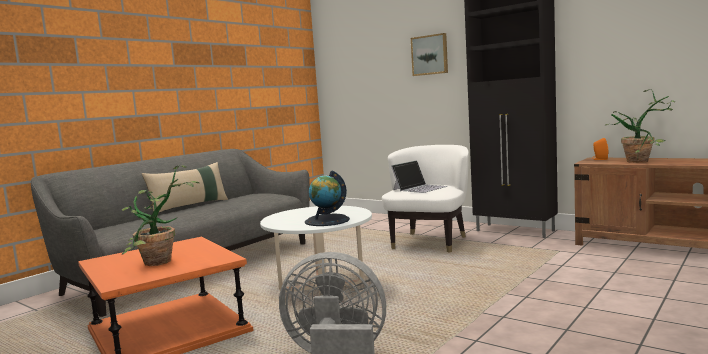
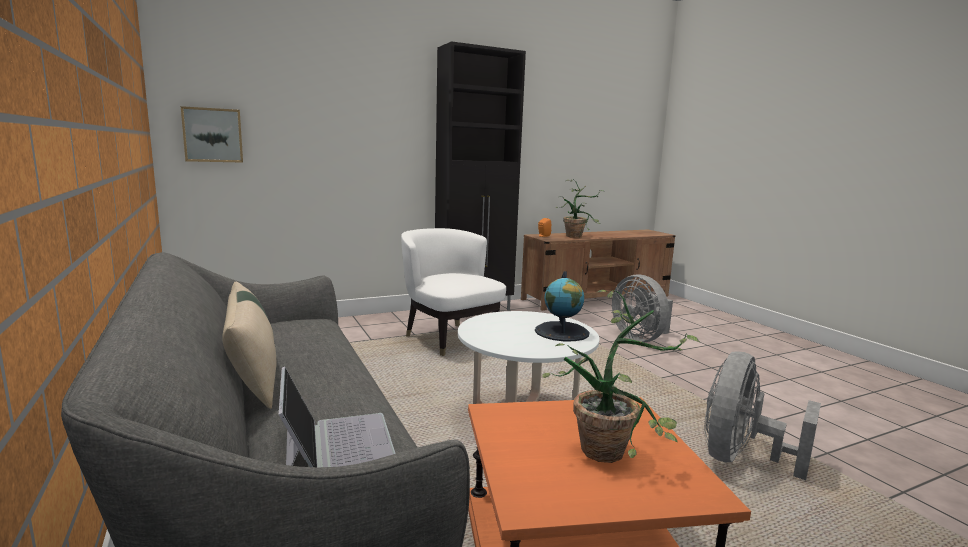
camera: 65 degrees left, 5 degrees up
(420, 188) = (453, 280): laptop -> laptop (336, 443)
(430, 55) = (370, 118): picture -> picture (212, 135)
(589, 288) = (640, 338): none -> grey fan

